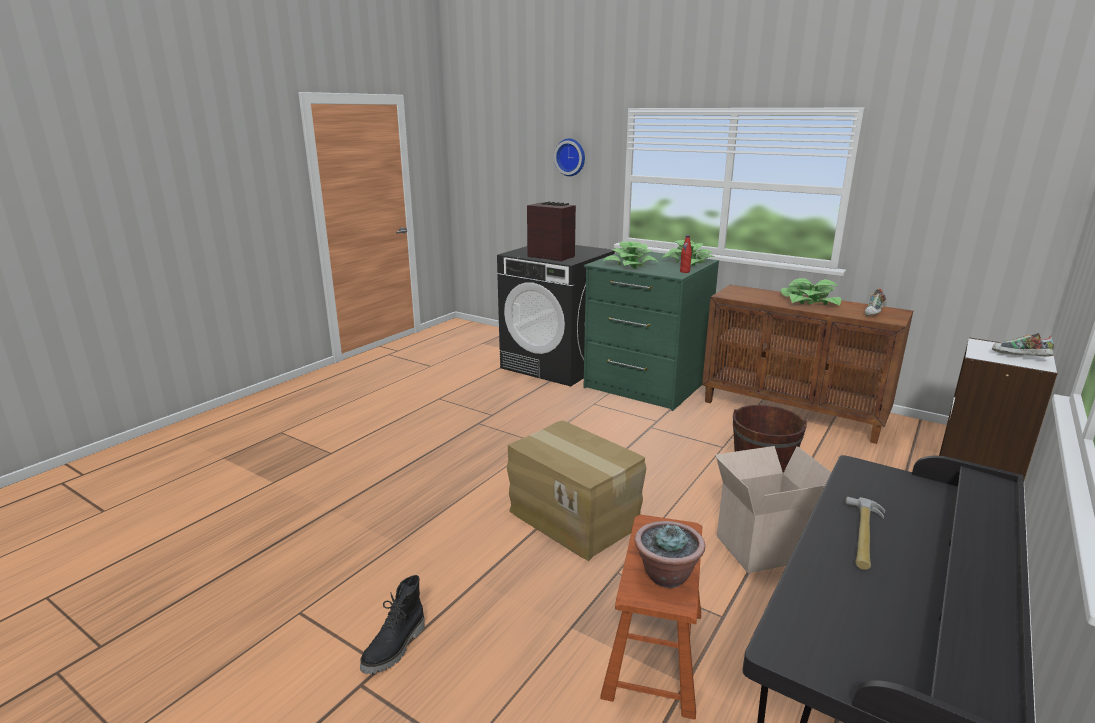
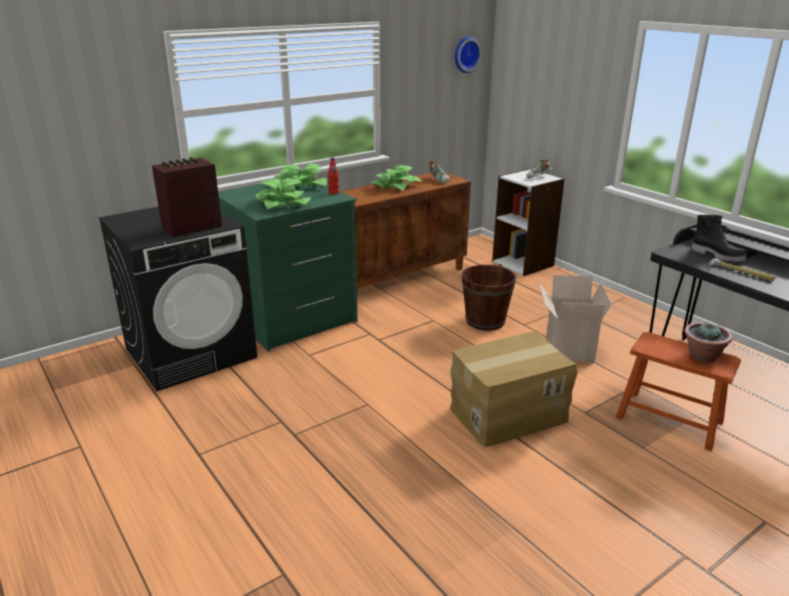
camera: 70 degrees left, 5 degrees up
(395, 648) = (665, 545): black boot -> black boot (717, 255)
(571, 157) = (91, 100): wall clock -> wall clock (465, 54)

